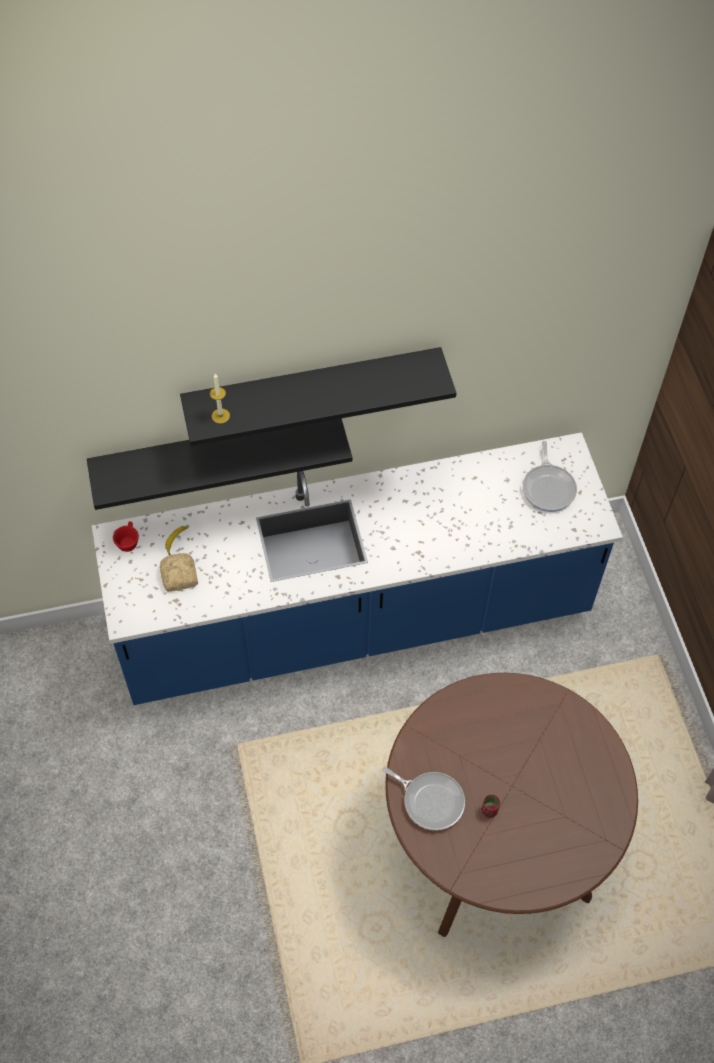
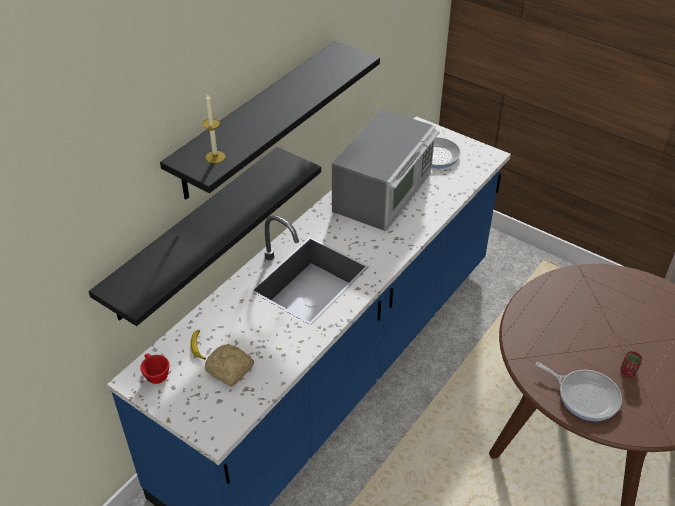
camera: 40 degrees left, 15 degrees down
(430, 800) = (585, 396): frying pan -> frying pan turned 45 degrees clockwise
(458, 498) = (384, 192): none -> microwave

